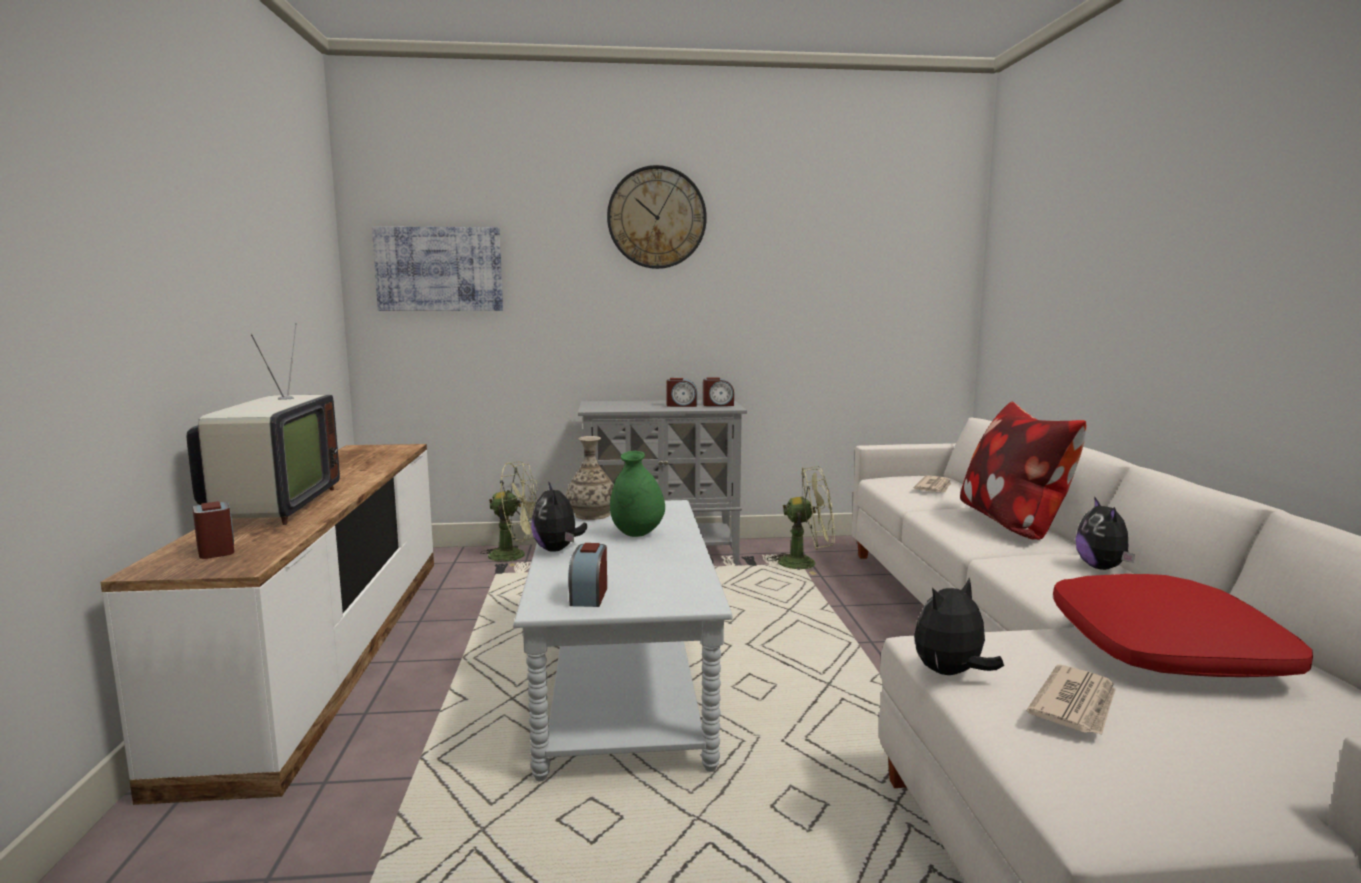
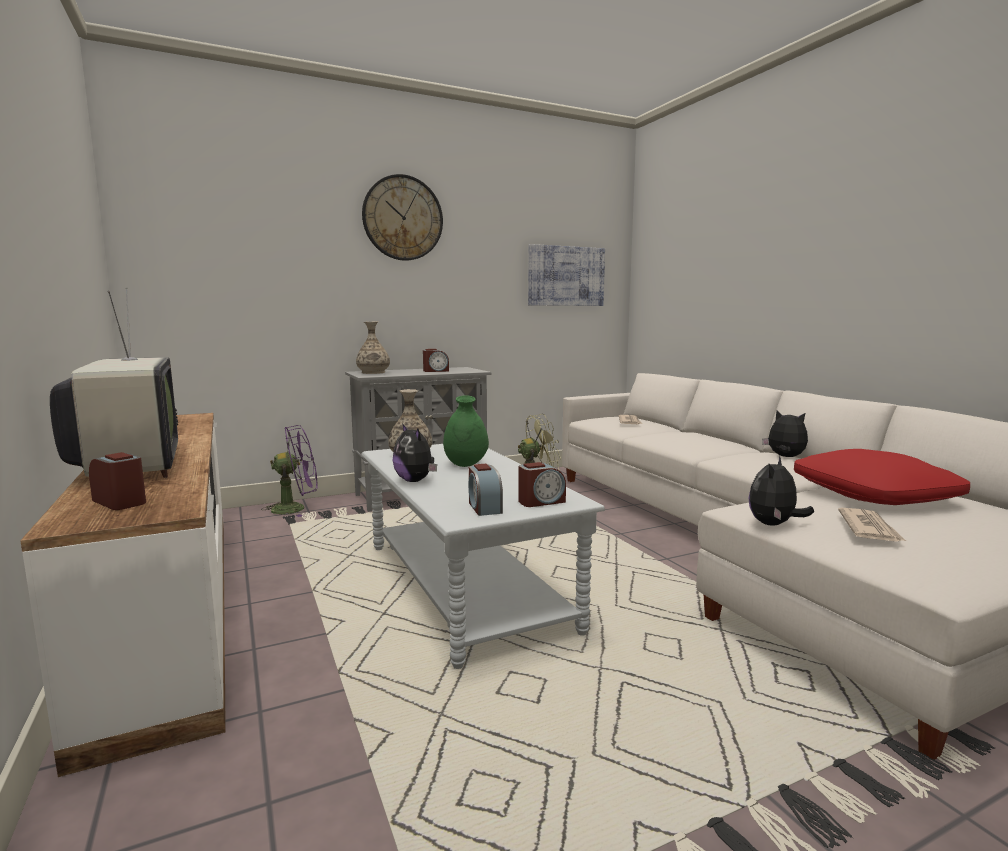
camera: 20 degrees left, 0 degrees up
(439, 269) = (209, 254): picture -> picture (566, 276)
(515, 556) = (296, 508): green fan -> purple fan
(607, 404) = (373, 372): none -> vase
(718, 405) = (463, 370): alarm clock -> alarm clock (541, 501)
(1013, 523) = (704, 438): pillow -> none
(1102, 568) = (785, 457): plush toy -> plush toy turned 150 degrees clockwise

